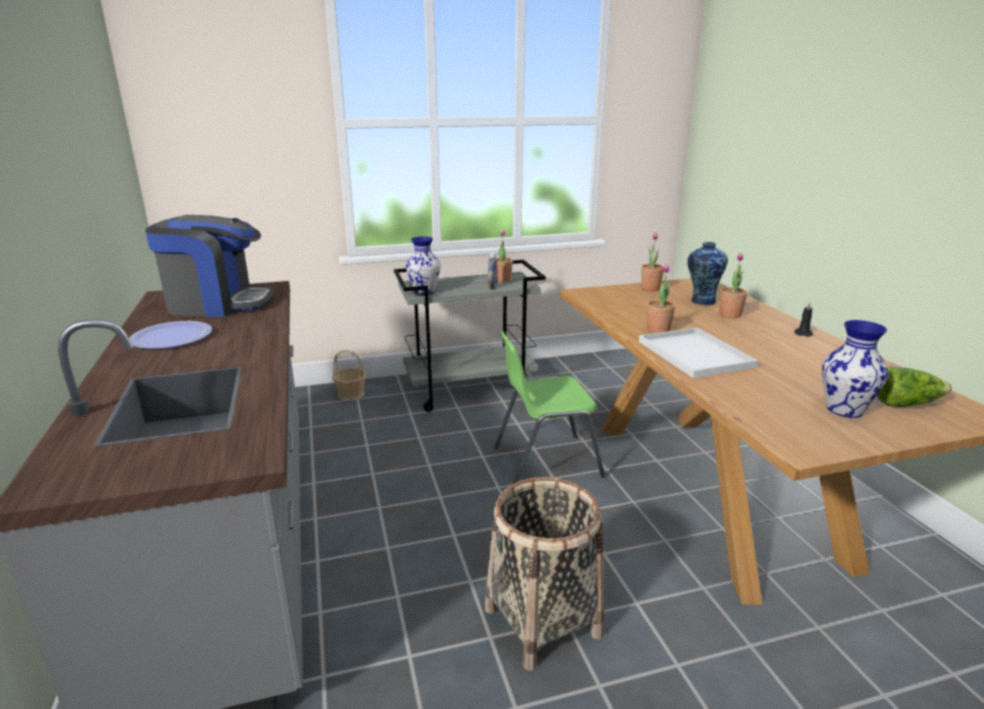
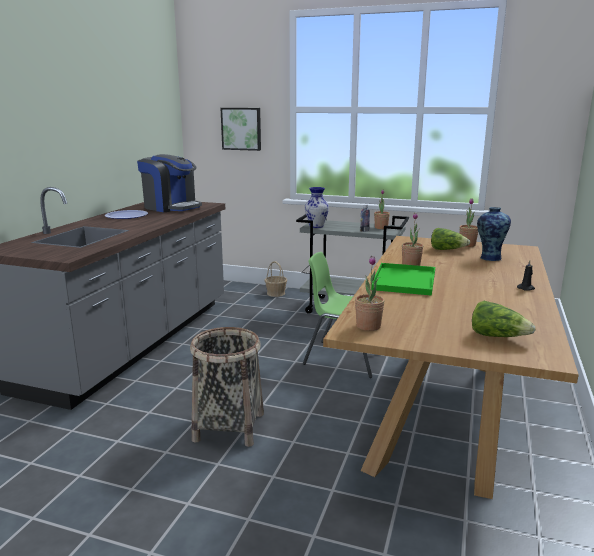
camera: 35 degrees right, 5 degrees down
(255, 156) = (241, 129): none -> picture
(647, 299) = (447, 250): none -> lettuce
(697, 354) = (405, 281): white tray -> green tray
(730, 315) = (492, 268): potted plant -> potted plant (368, 326)
(845, 410) = (437, 327): vase -> none

